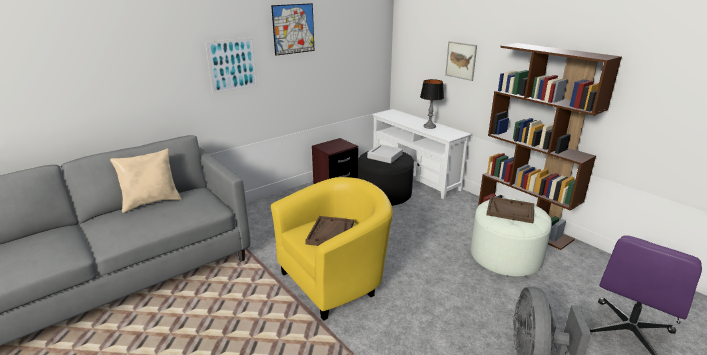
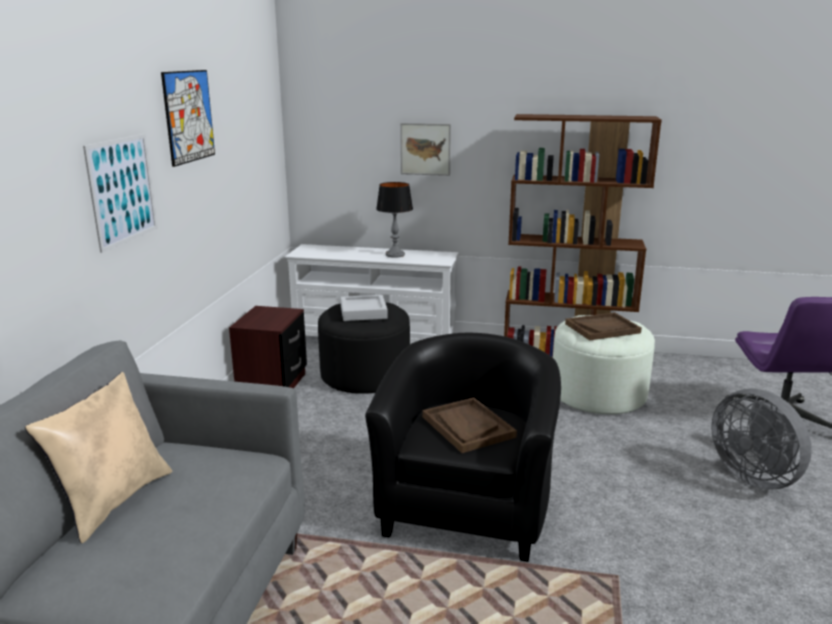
camera: 40 degrees left, 5 degrees down
(336, 280) = (467, 506): yellow armchair -> black armchair

